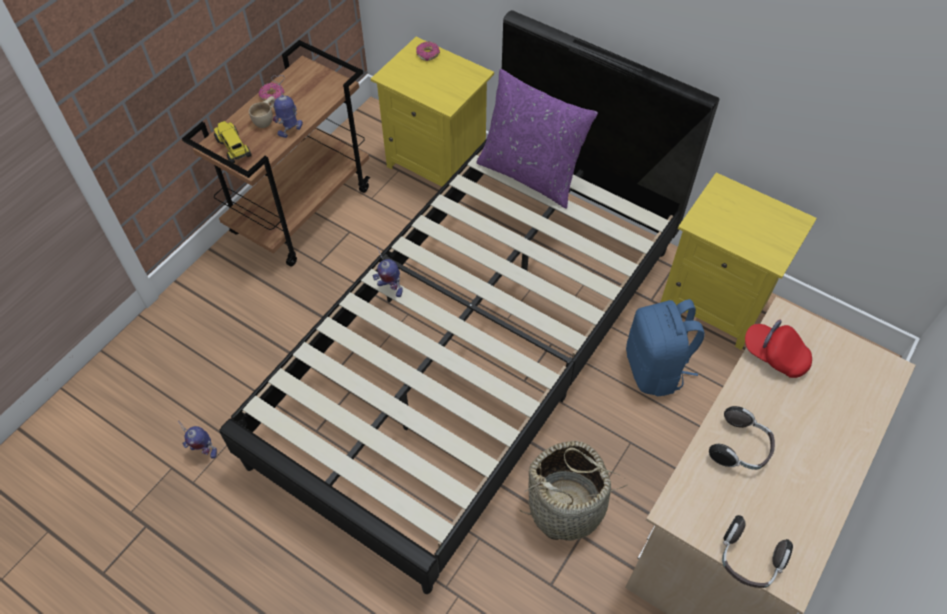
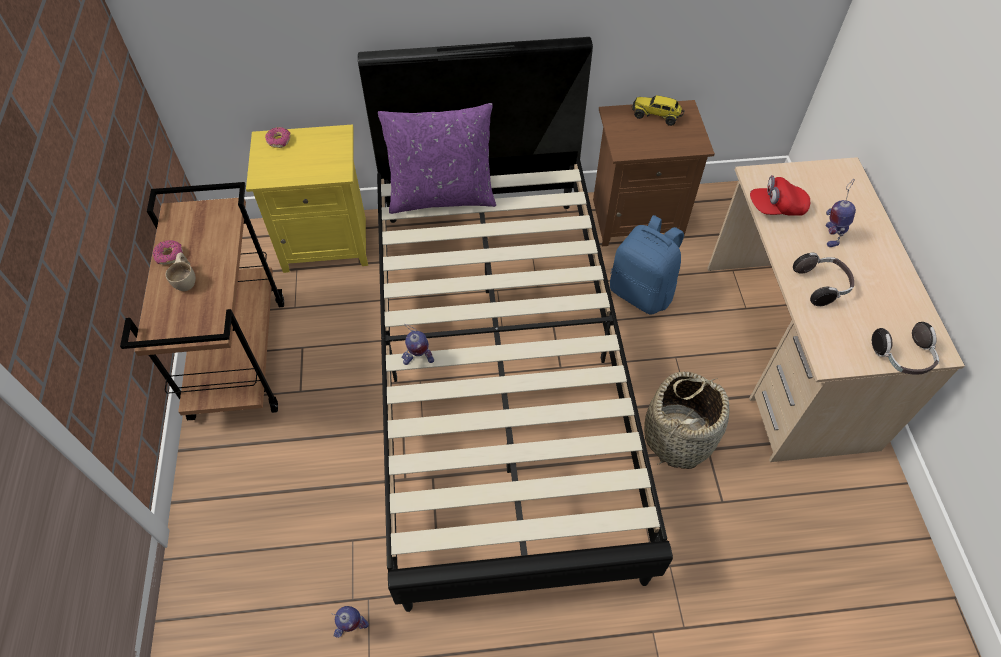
camera: 40 degrees left, 0 degrees up
(234, 148) = (179, 325): toy truck -> toy truck (656, 115)
(291, 129) = (220, 274): toy robot -> toy robot (830, 235)
(715, 303) = (635, 218): yellow nightstand -> brown nightstand

